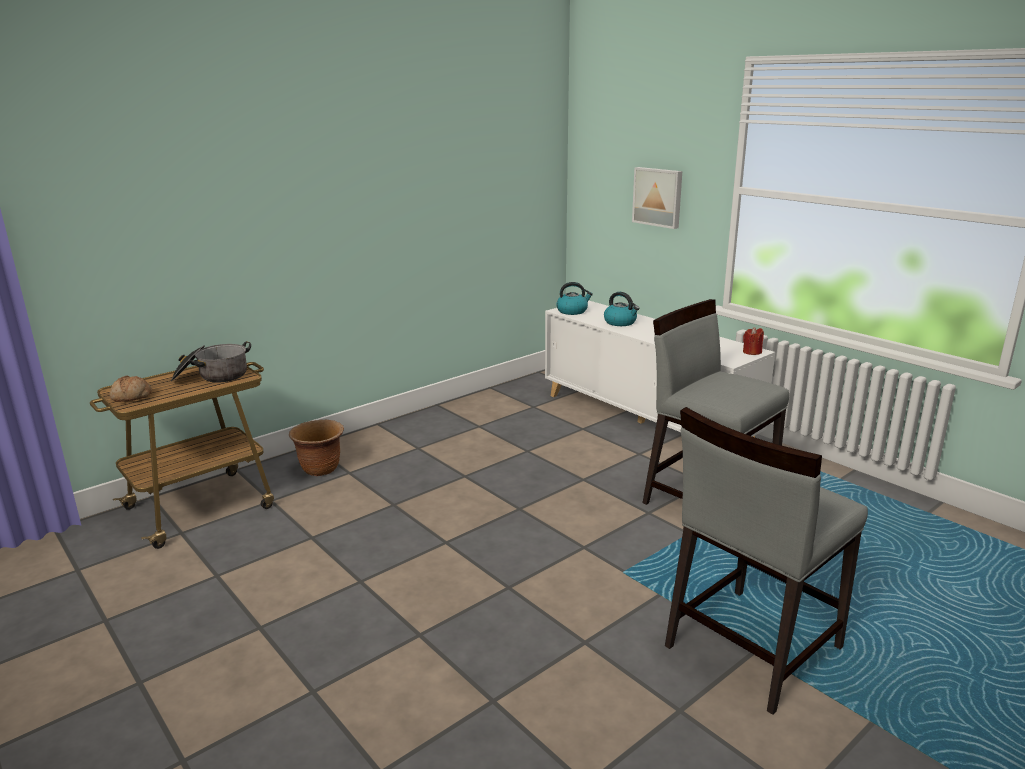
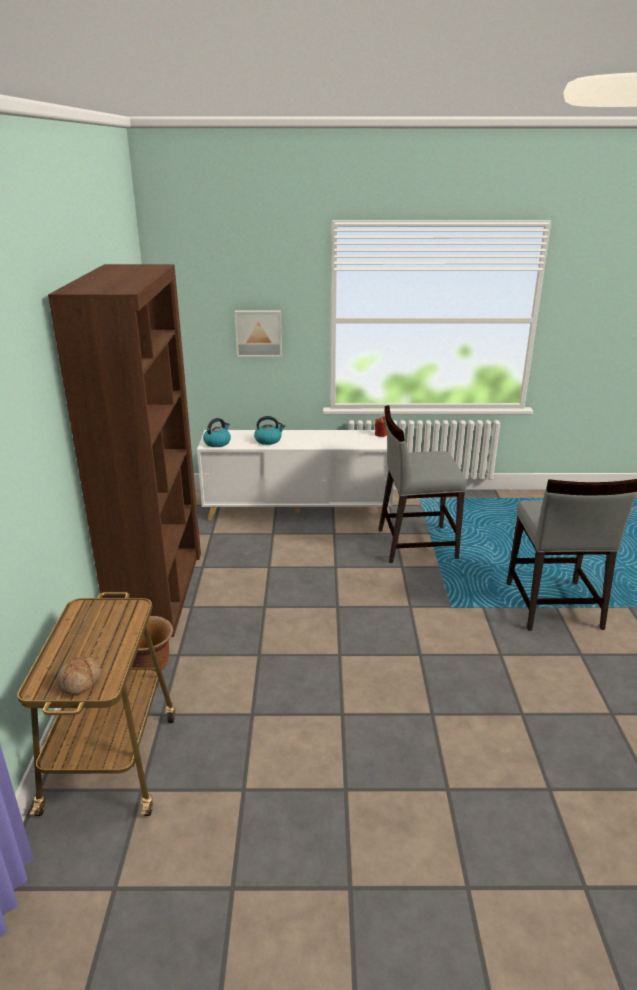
camera: 50 degrees left, 5 degrees up
(212, 376) = (102, 623): cooking pot -> none
(419, 427) = (158, 591): none -> brown bookcase

